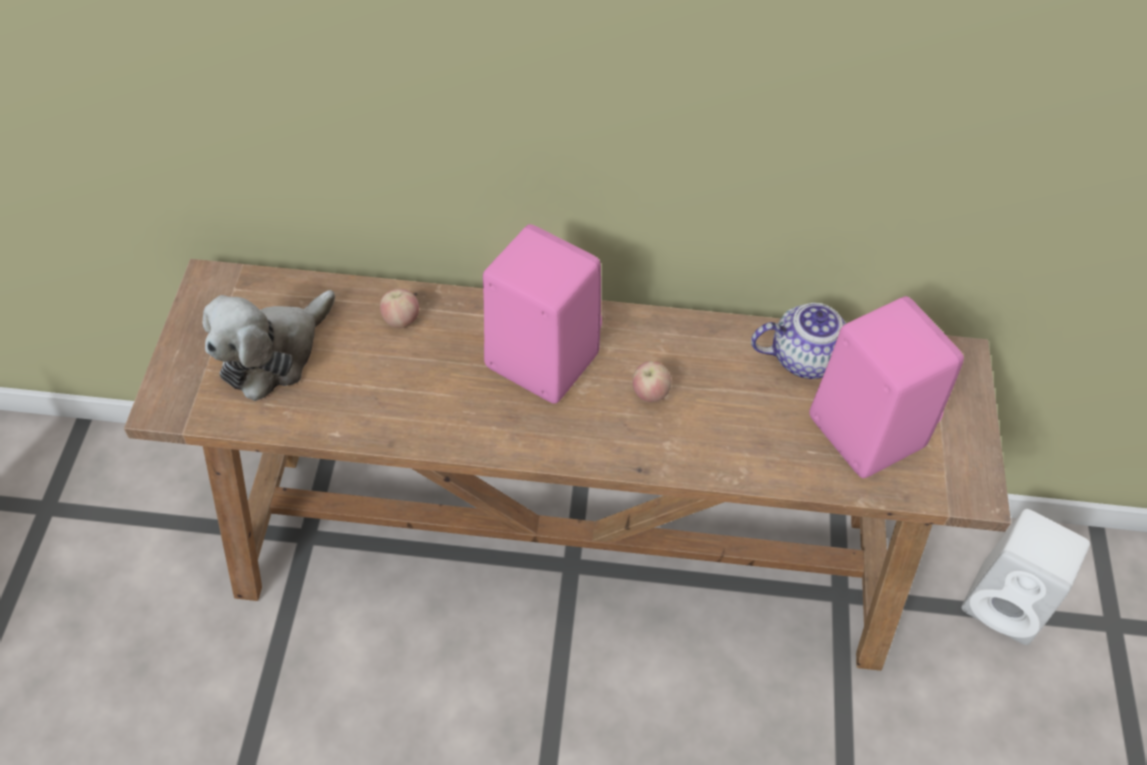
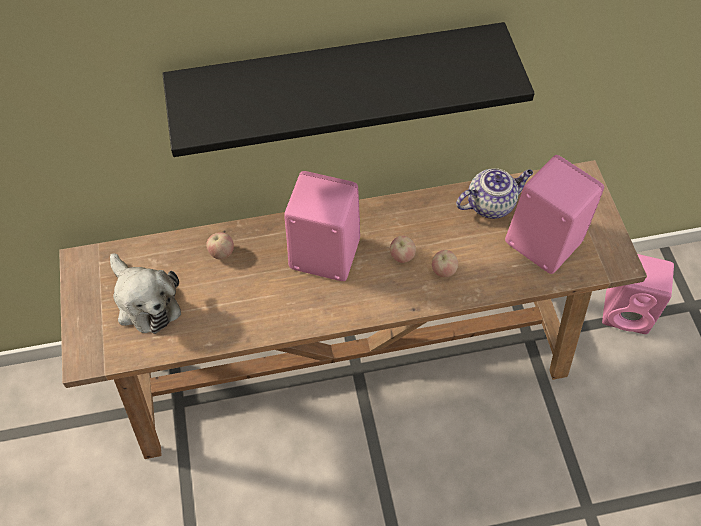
camera: 15 degrees left, 5 degrees up
(273, 354) = (145, 301): plush toy -> plush toy turned 60 degrees counterclockwise
(607, 104) = (337, 80): none -> black shelf
(702, 429) = (443, 270): none -> apple
(1007, 604) = (628, 312): white speaker -> pink speaker

